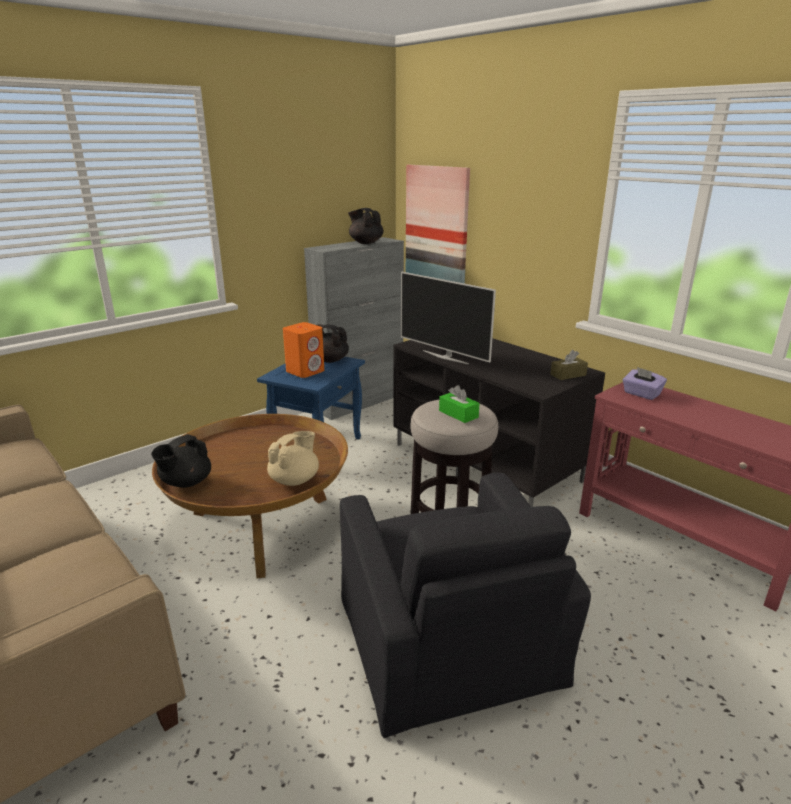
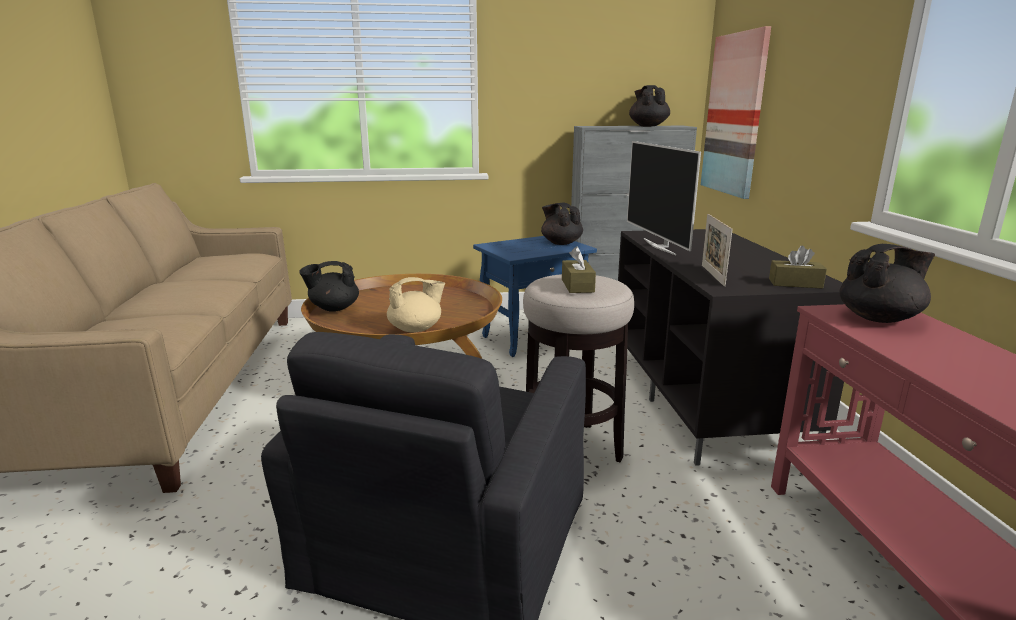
camera: 35 degrees right, 5 degrees down
(305, 371) = (523, 246): orange speaker -> none
(458, 414) = (577, 285): green tissue box -> brown tissue box
(517, 379) = (712, 275): none -> picture frame
(641, 394) = (879, 318): purple tissue box -> black teapot

